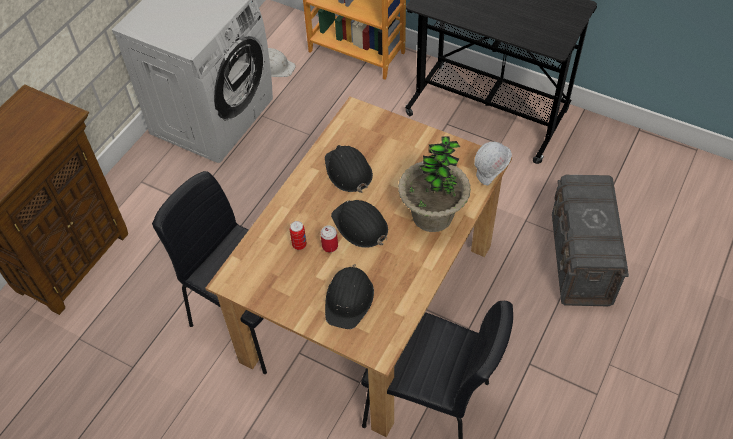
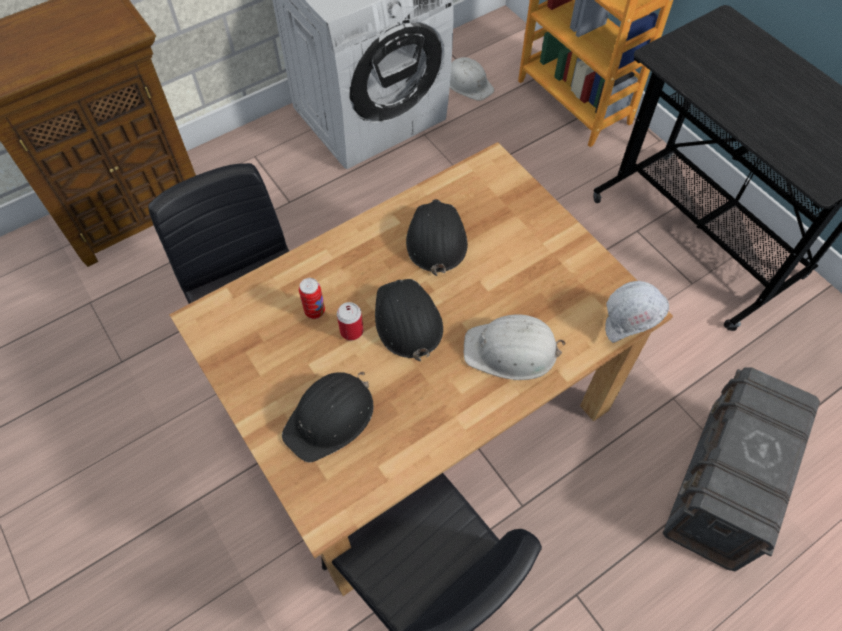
camera: 25 degrees right, 5 degrees up
(432, 216) = (511, 351): potted plant -> white hard hat

